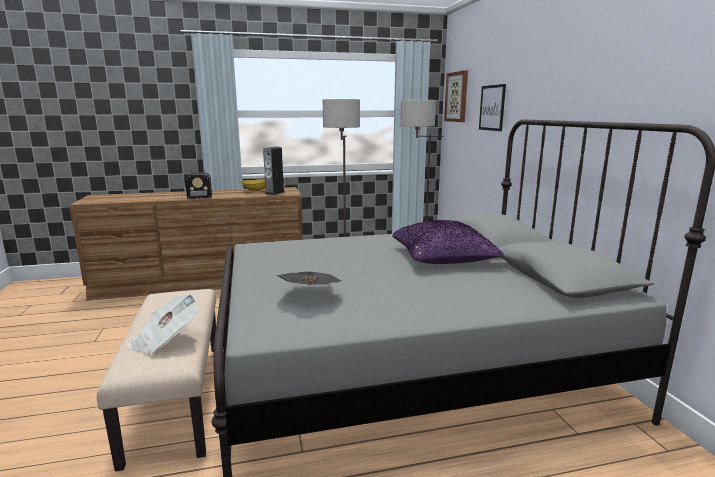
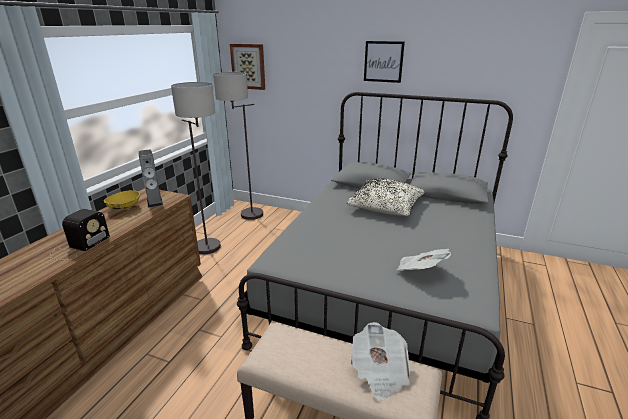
camera: 55 degrees left, 10 degrees up
(443, 257) = (385, 206): purple pillow -> beige pillow
(492, 108) = (305, 79): picture -> picture (383, 61)

